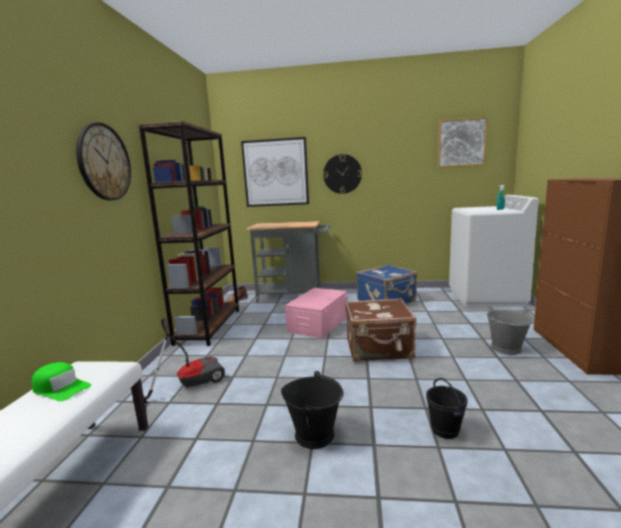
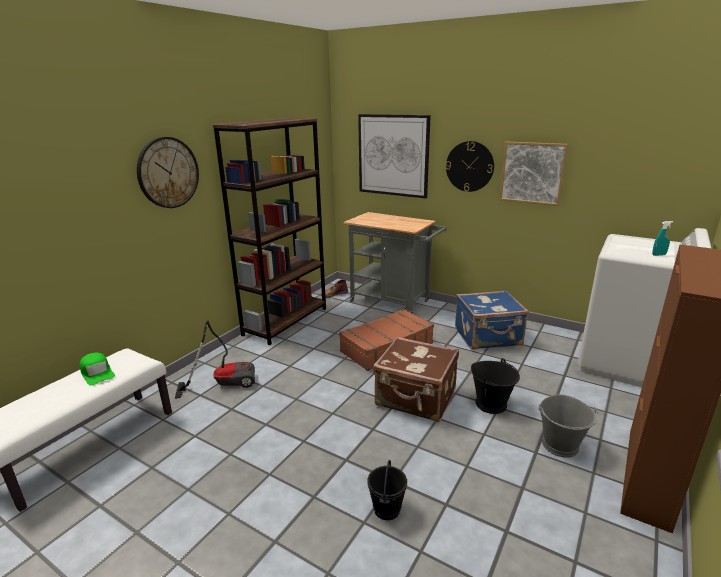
camera: 25 degrees right, 10 degrees up
(315, 434) = (278, 467): black bucket -> black bucket (491, 404)
(318, 323) = (386, 347): pink storage box -> brown suitcase
(461, 143) = (642, 141): picture -> picture (532, 173)

